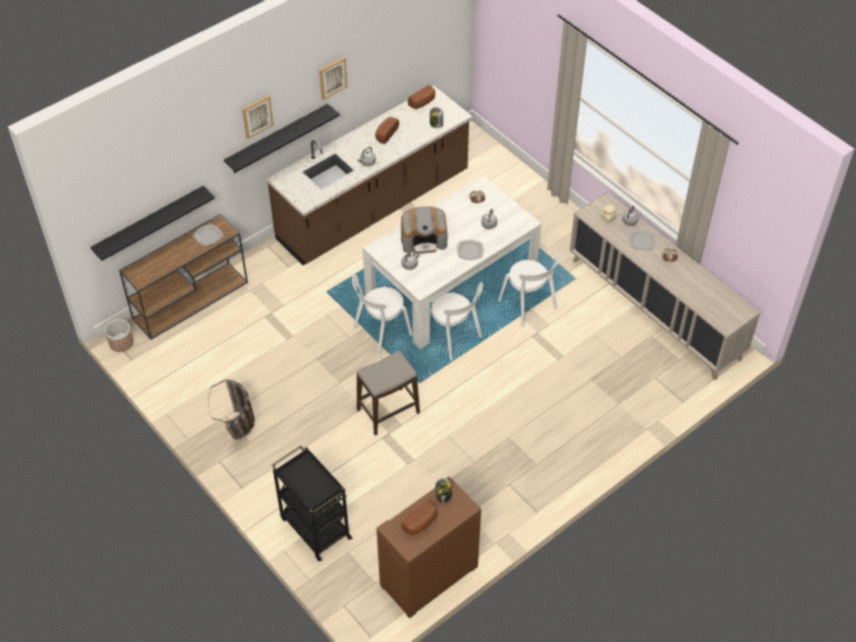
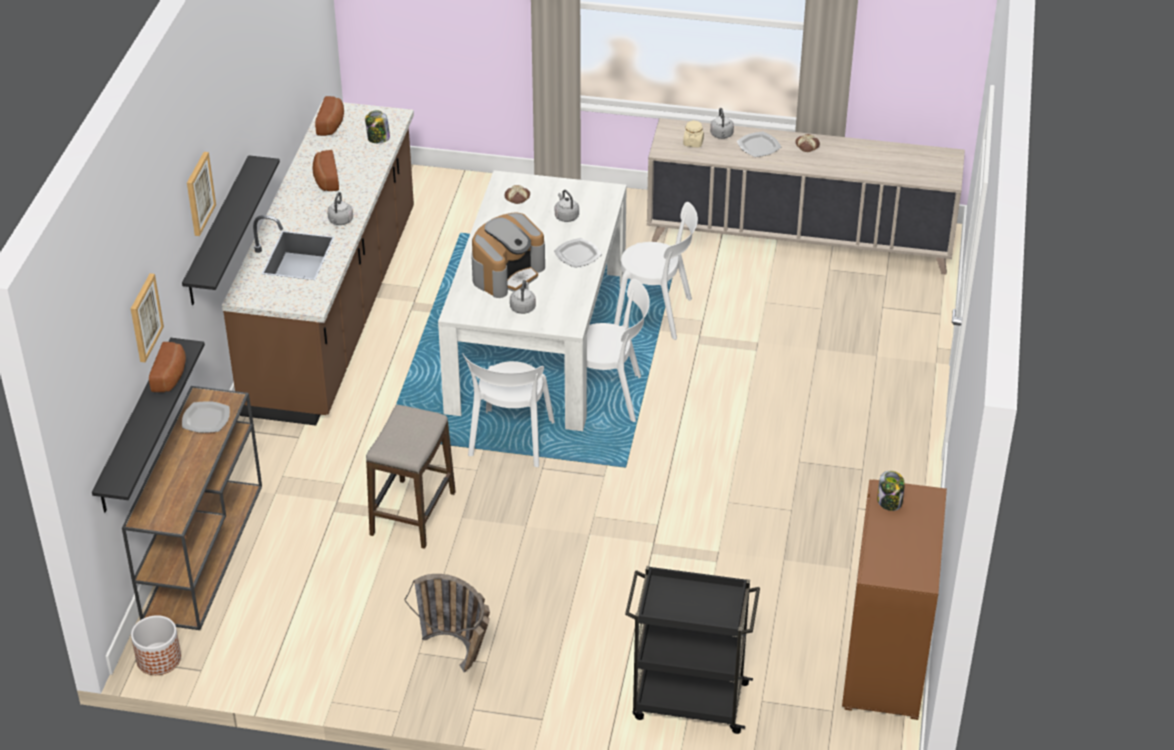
camera: 40 degrees left, 10 degrees down
(332, 77) = (247, 107): picture -> picture (145, 317)
(388, 411) = (625, 520): stool -> stool (413, 514)
(421, 524) = (902, 545): bread -> bread (171, 376)

